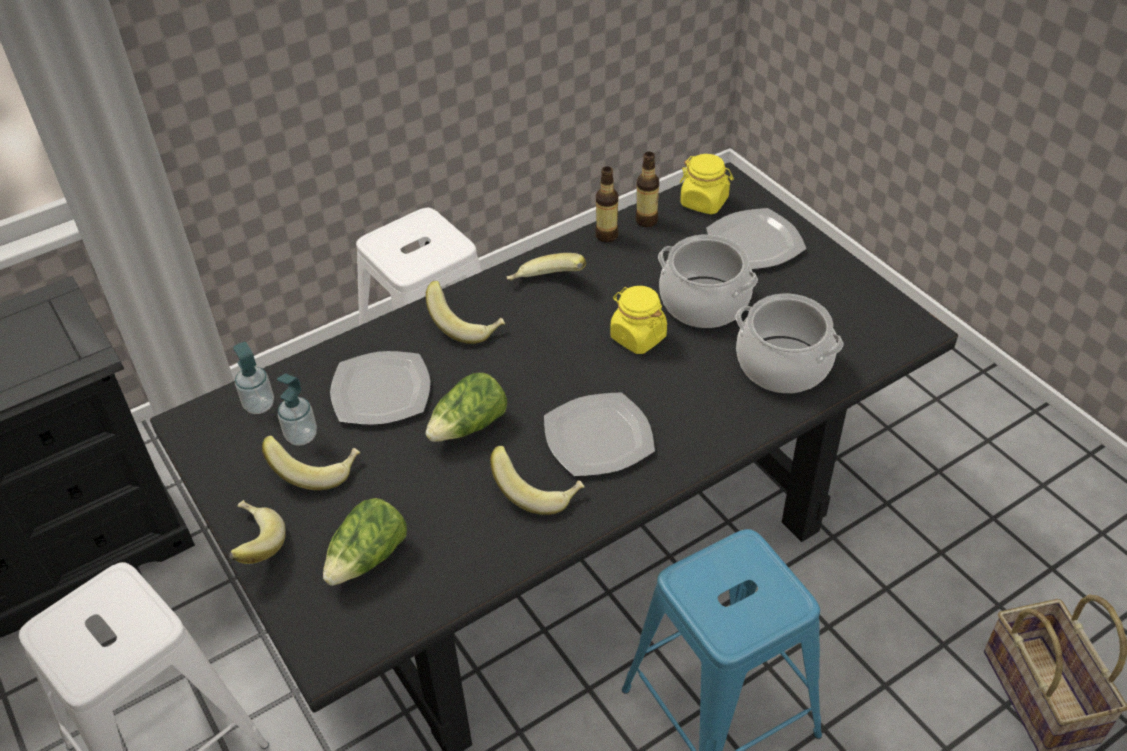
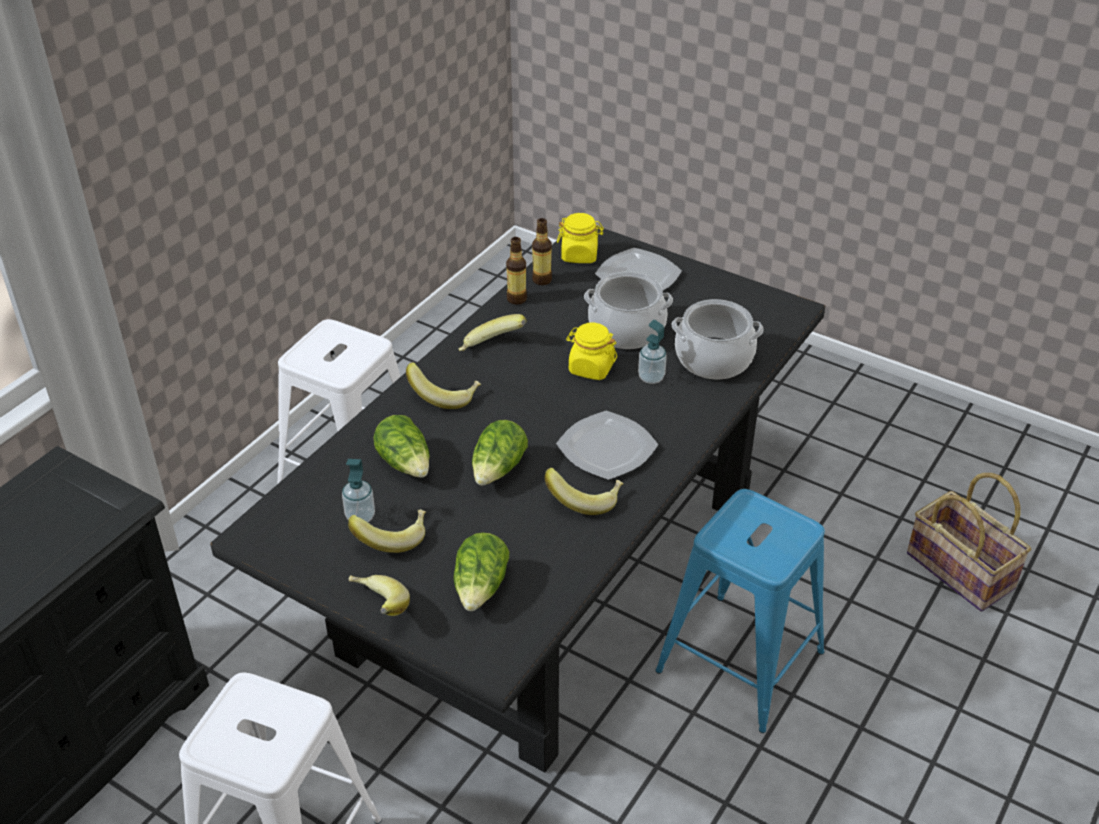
camera: 25 degrees left, 5 degrees down
(259, 405) = (305, 504): soap dispenser -> soap dispenser (651, 377)
(382, 390) = (406, 463): plate -> lettuce

